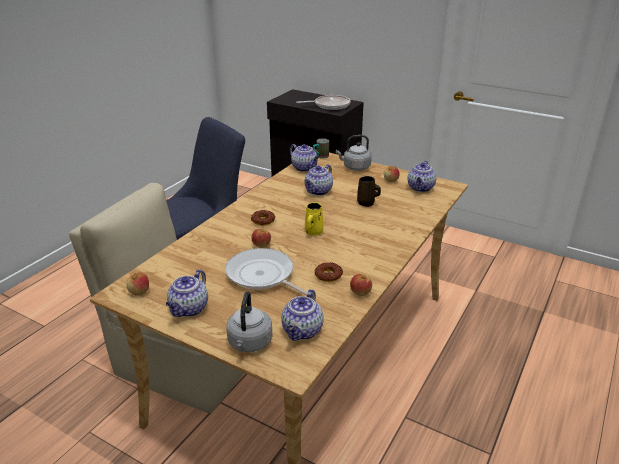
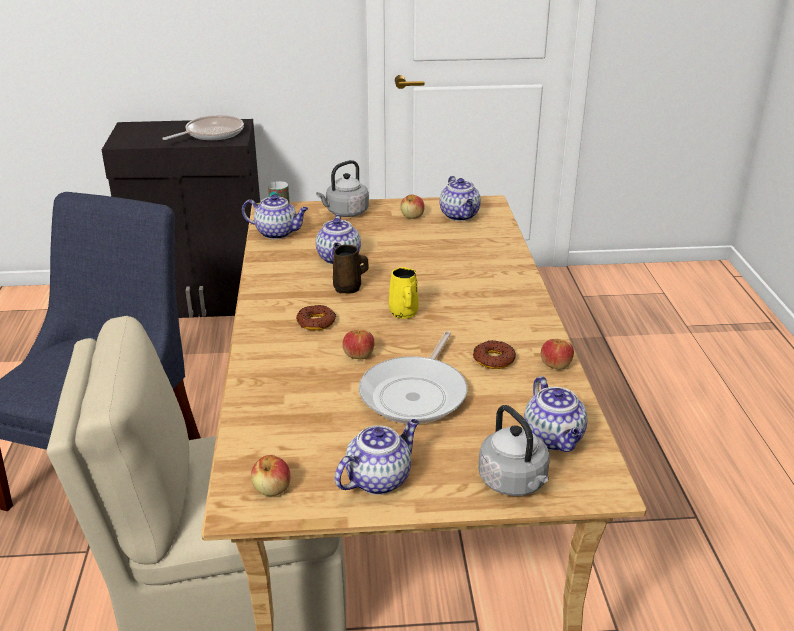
camera: 35 degrees left, 0 degrees up
(189, 309) = (379, 479): teapot -> teapot turned 120 degrees counterclockwise
(263, 276) = (416, 394): frying pan -> frying pan turned 75 degrees counterclockwise
(367, 203) = (421, 254): brown mug -> brown mug (349, 288)

